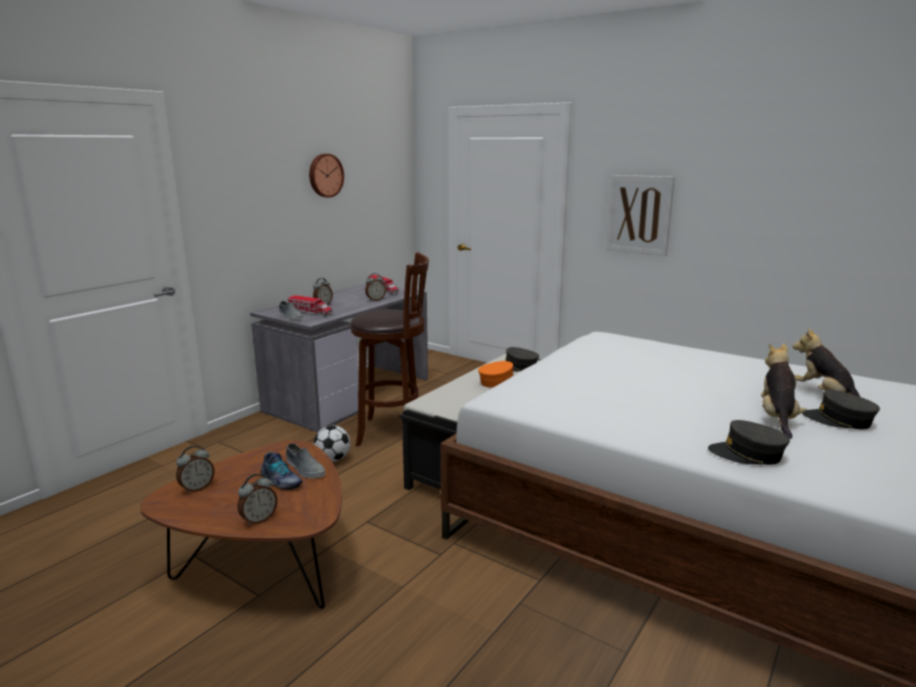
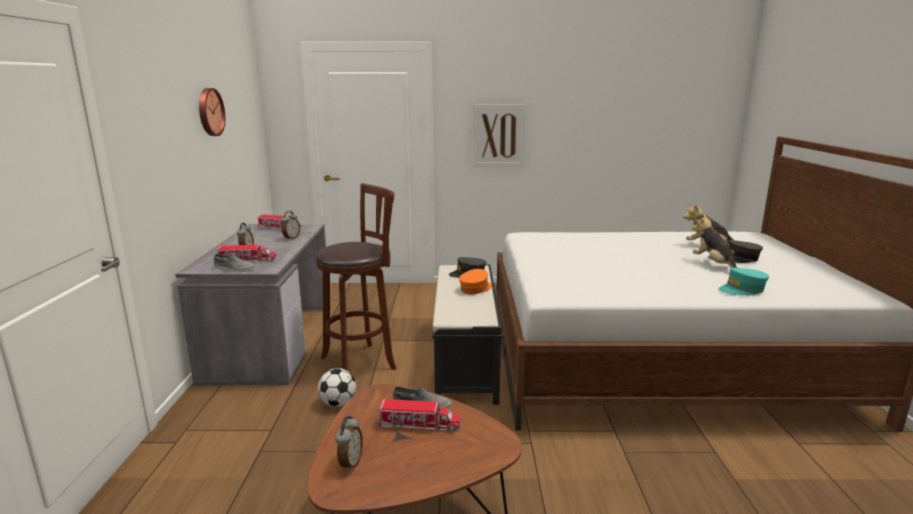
camera: 35 degrees left, 0 degrees up
(259, 519) = (458, 463): alarm clock -> none
(280, 481) = (419, 425): shoe -> toy truck
(747, 454) = (742, 289): grey cap -> turquoise cap

